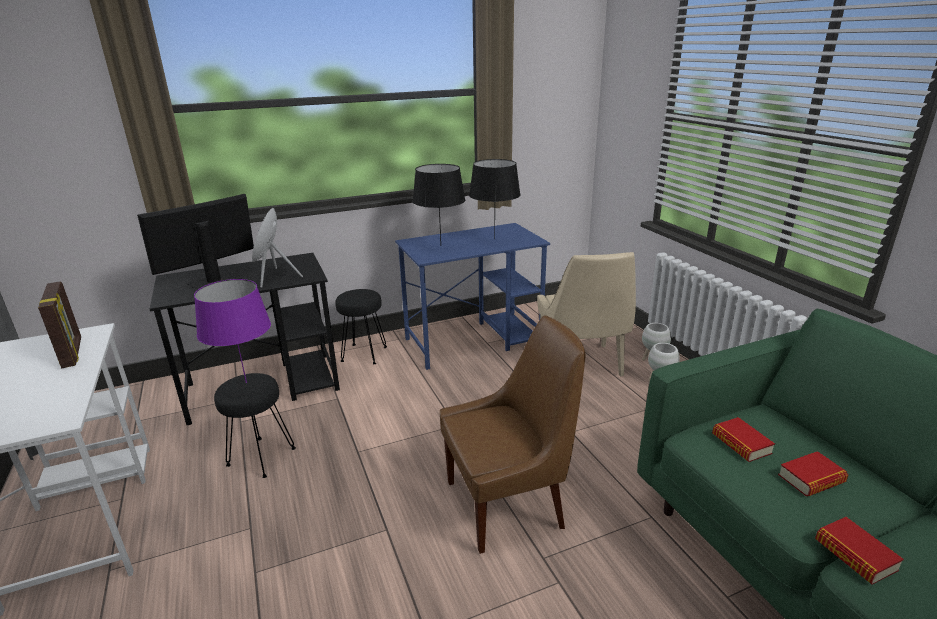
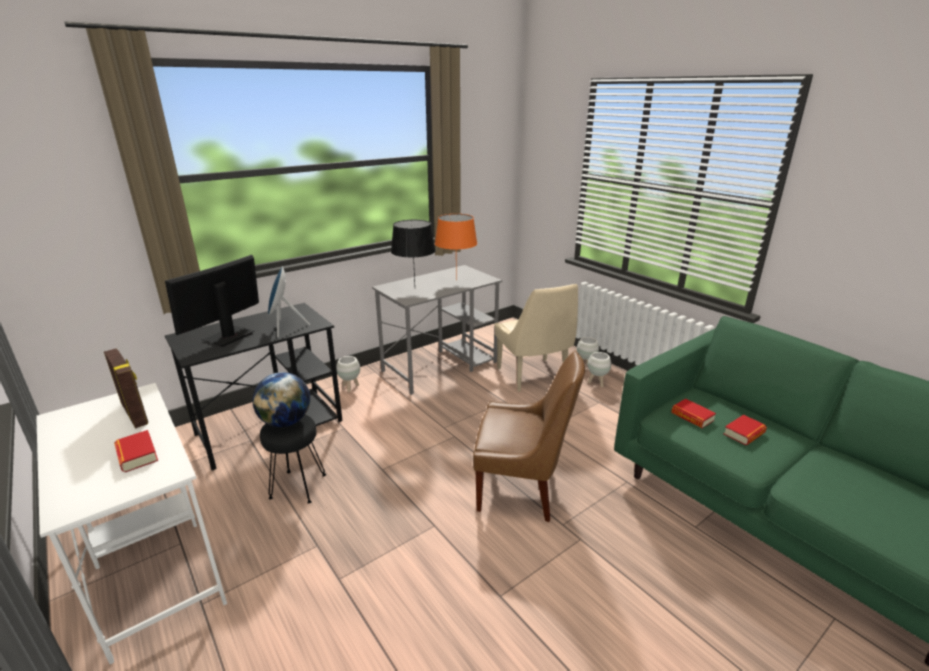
camera: 15 degrees left, 0 degrees up
(246, 382) = (286, 422): purple table lamp -> globe
(364, 354) = (350, 387): black stool -> white planter
(474, 340) = (440, 366): blue desk -> grey desk
(494, 239) = (456, 280): black table lamp -> orange table lamp
(508, 503) = (521, 489): brown chair -> brown chair turned 45 degrees clockwise
(855, 555) = (787, 477): book -> book (137, 455)

